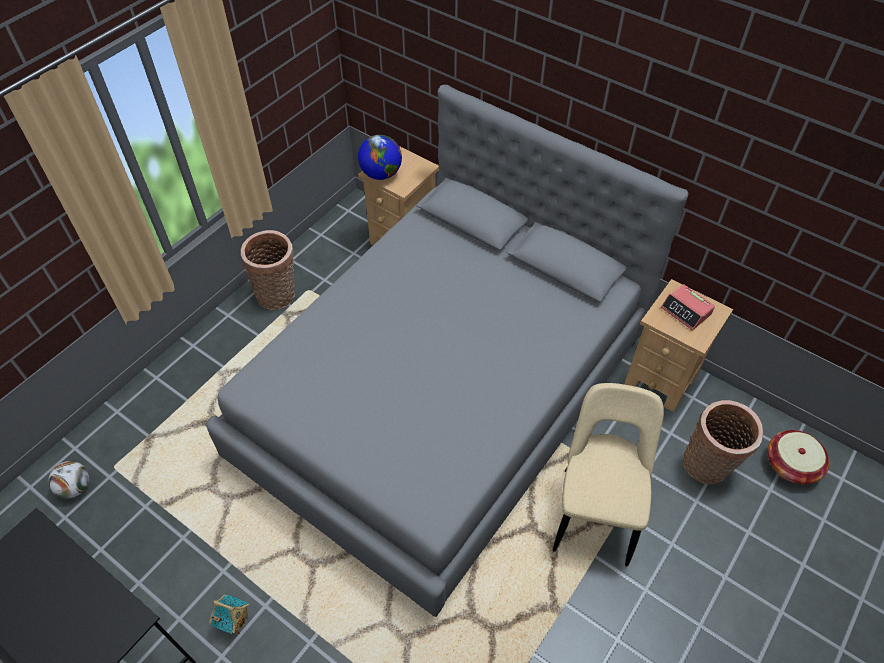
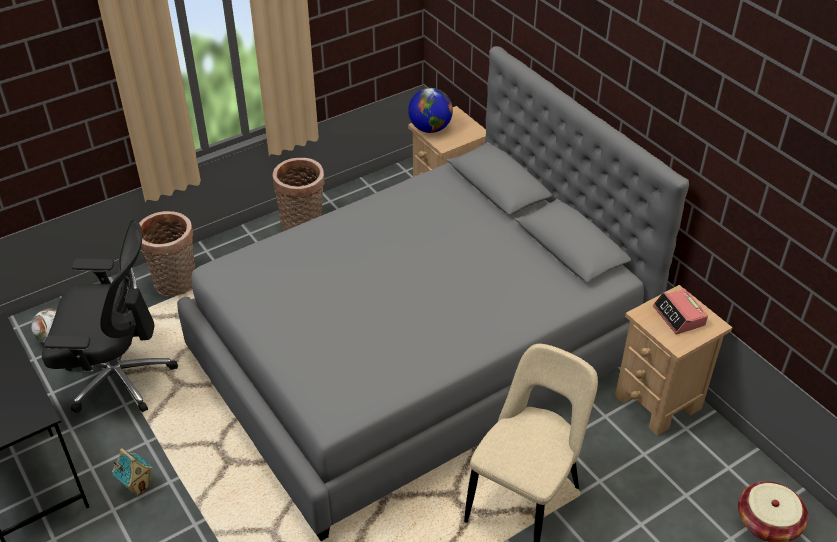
camera: 20 degrees right, 10 degrees down
(163, 513) = (117, 380): none -> office chair
(708, 466) = (670, 496): basket -> basket (176, 284)

